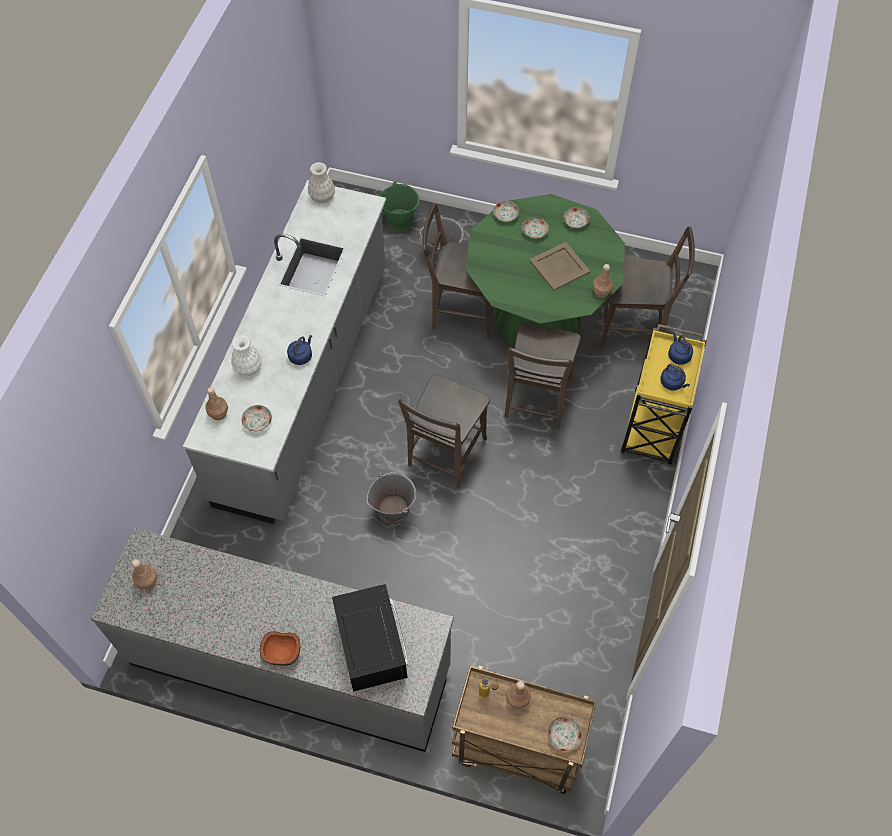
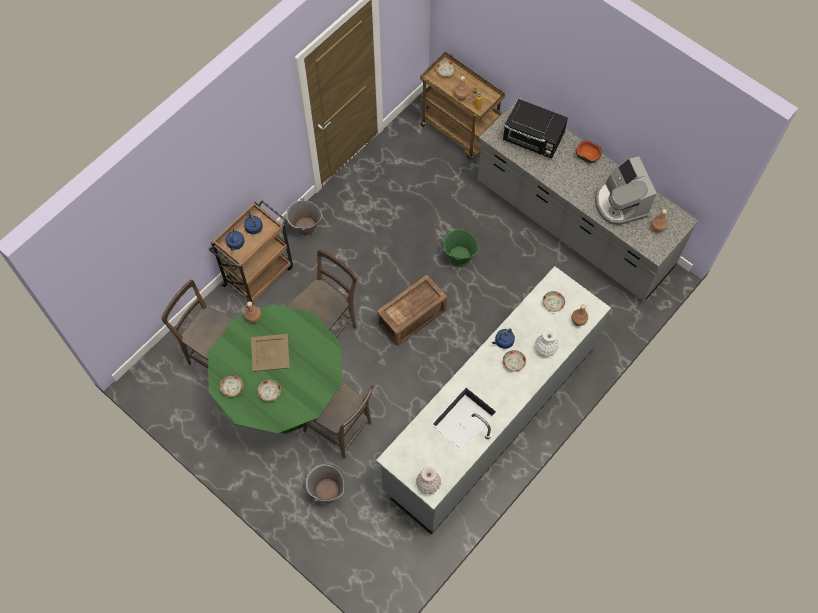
camera: 155 degrees left, 5 degrees up
(210, 597) = (620, 203): none -> coffee machine
(372, 645) = (533, 140): black microwave -> black microwave turned 75 degrees counterclockwise
(393, 510) = (467, 294): grey bucket -> grey bucket (305, 228)
(400, 220) = (344, 544): green bucket -> green bucket (459, 257)
(444, 455) = (413, 317): brown chair -> crate
(506, 215) = (283, 418): plate -> plate (513, 362)
(652, 428) = (259, 275): yellow cart -> brown cart

